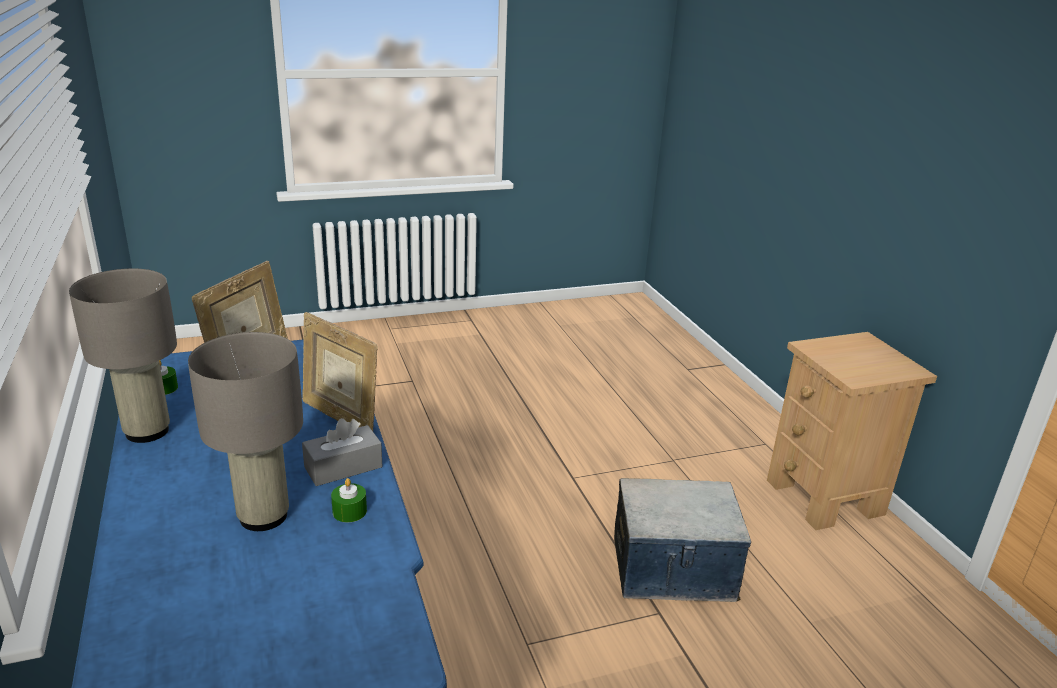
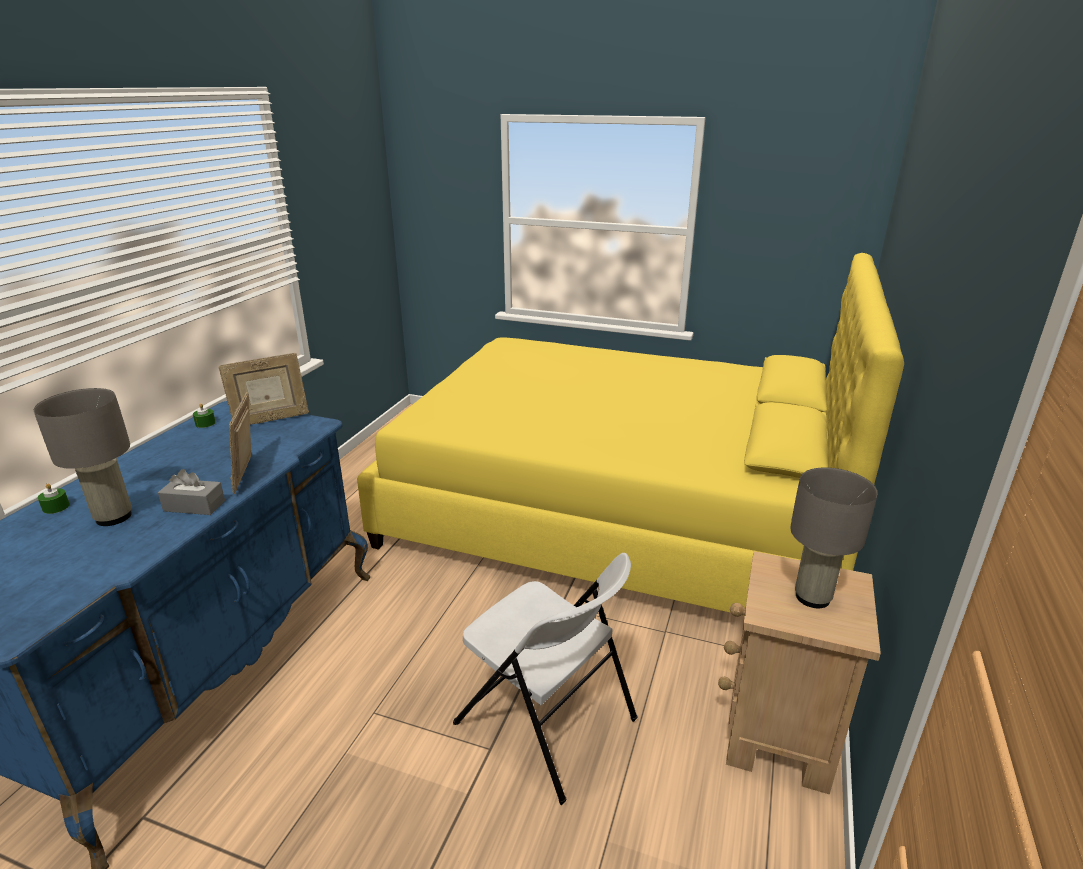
camera: 40 degrees right, 0 degrees up
(146, 432) = (156, 446): grey table lamp -> grey table lamp (811, 597)
(349, 511) = (149, 534): green candle -> green candle (56, 507)
(519, 379) = (617, 510): none -> yellow bed
(673, 569) = (545, 721): storage box -> white chair

